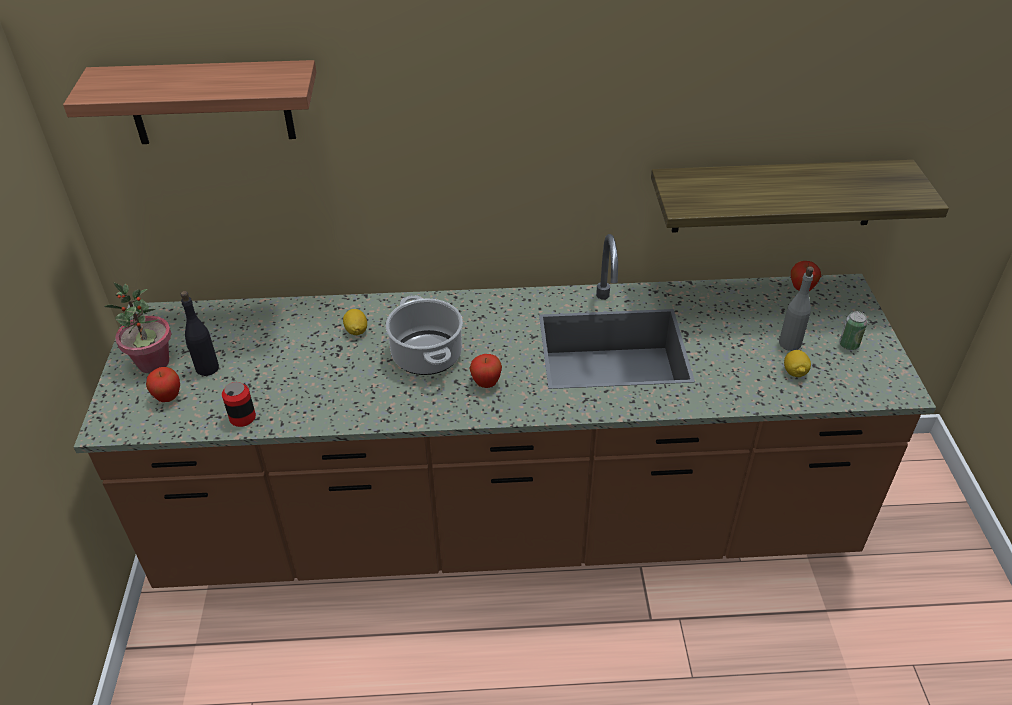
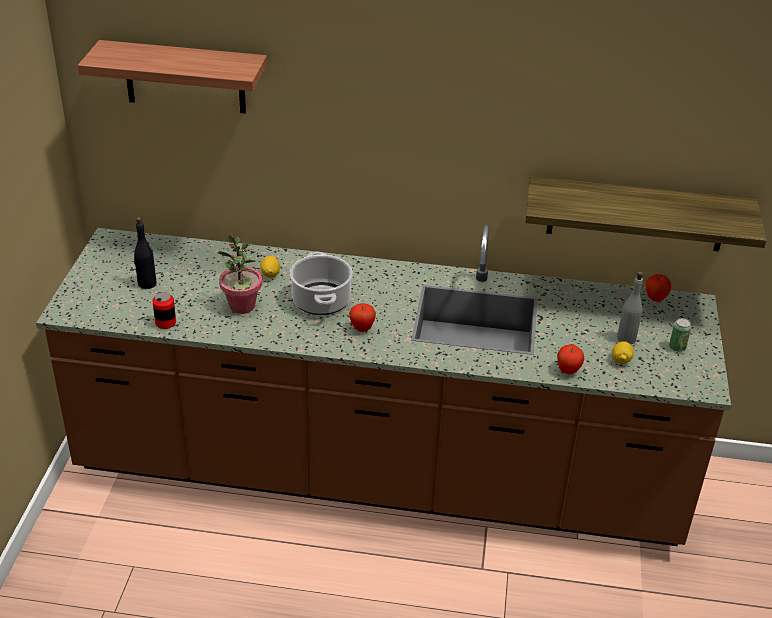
camera: 10 degrees right, 5 degrees down
(153, 363) = (107, 274): potted plant -> potted plant (242, 306)
(168, 398) = (113, 300): apple -> apple (568, 371)

